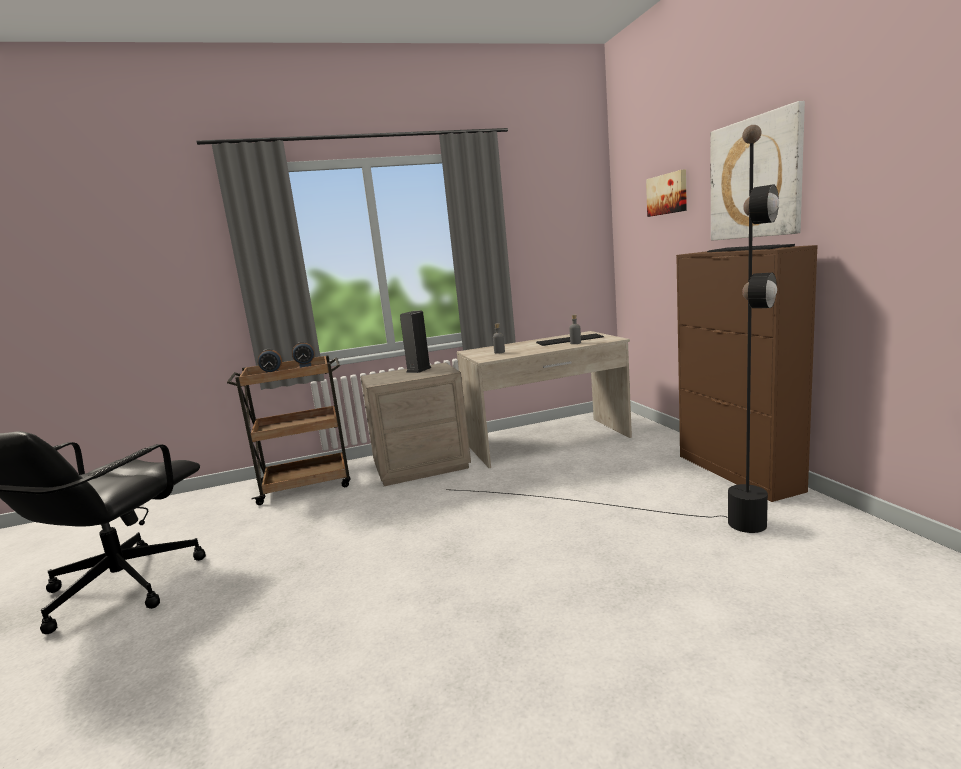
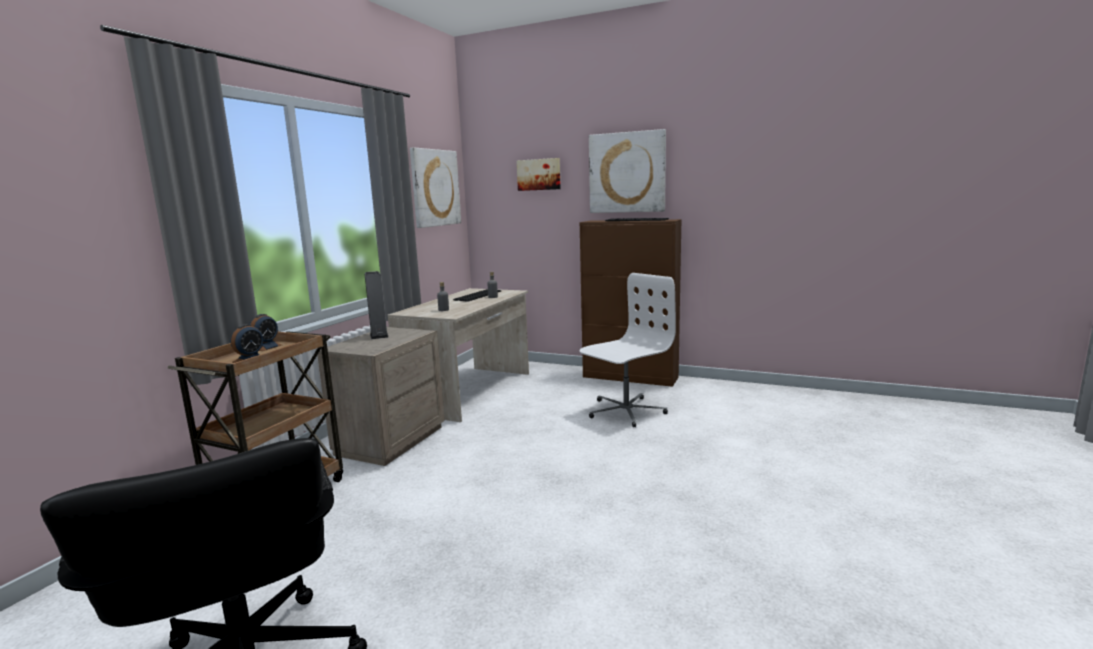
camera: 50 degrees left, 0 degrees up
(557, 222) = (435, 188): none -> picture
(647, 511) = (625, 411): black floor lamp -> white office chair

